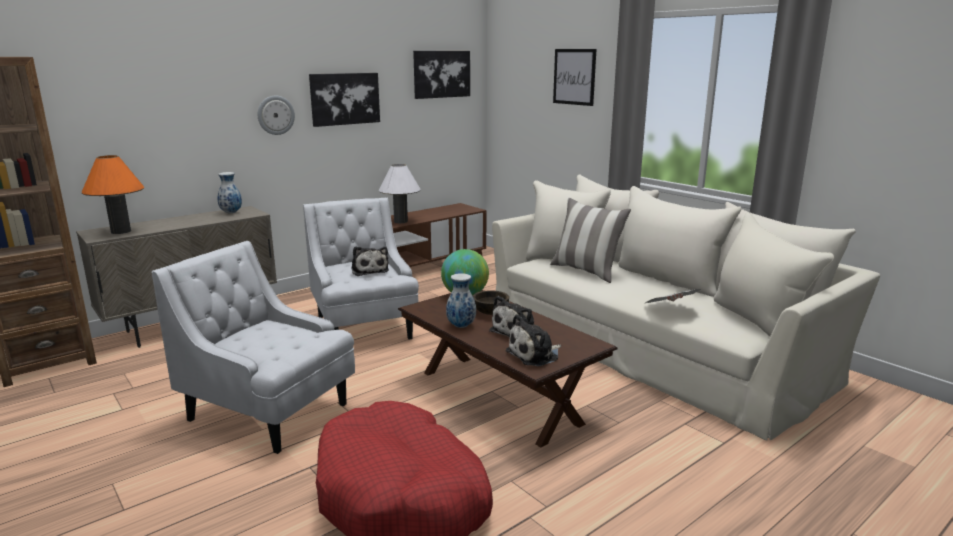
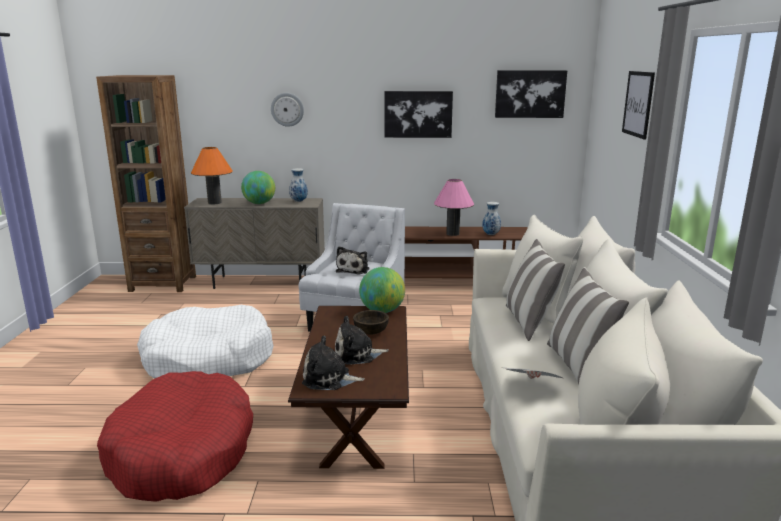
camera: 40 degrees right, 0 degrees up
(187, 222) = (259, 203): none -> globe
(270, 412) = (208, 359): white armchair -> white dog bed
(275, 115) = (351, 125): wall clock -> wall clock (287, 109)
(400, 221) = (452, 234): white table lamp -> pink table lamp
(460, 326) = (327, 335): vase -> vase (490, 234)
(667, 288) = (579, 366): none -> pillow

